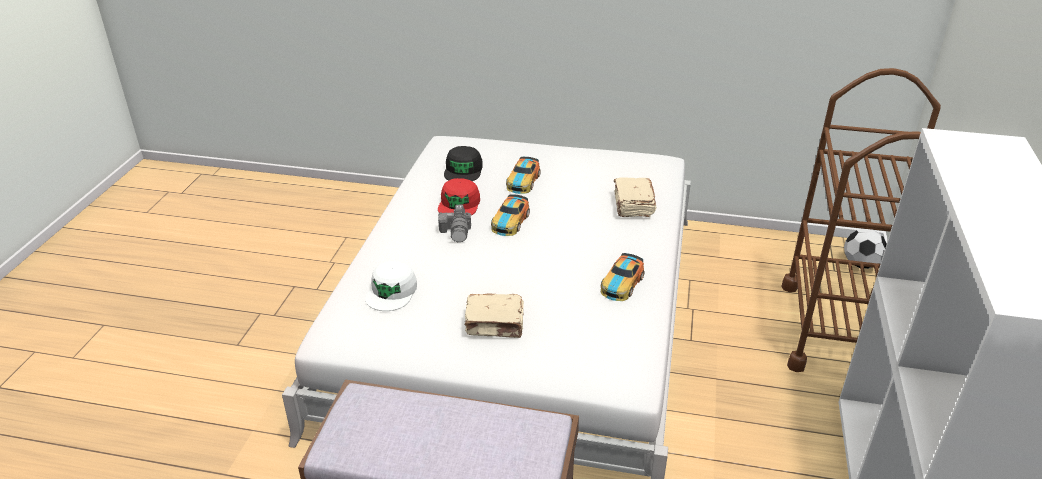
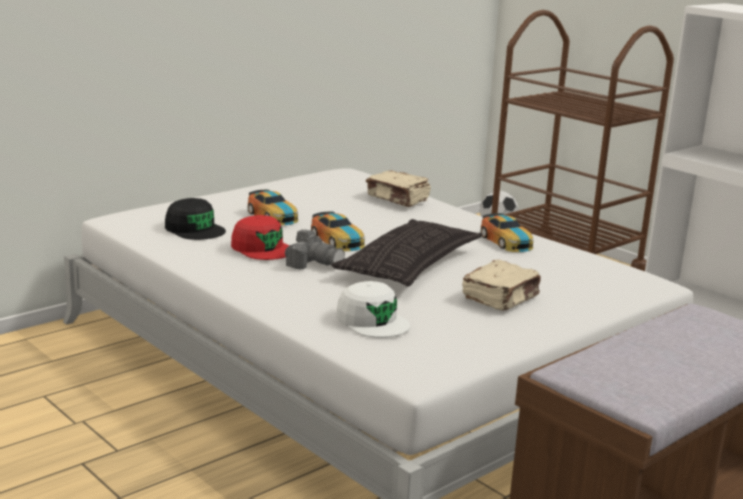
camera: 55 degrees left, 15 degrees down
(507, 264) = (409, 264): none -> pillow

